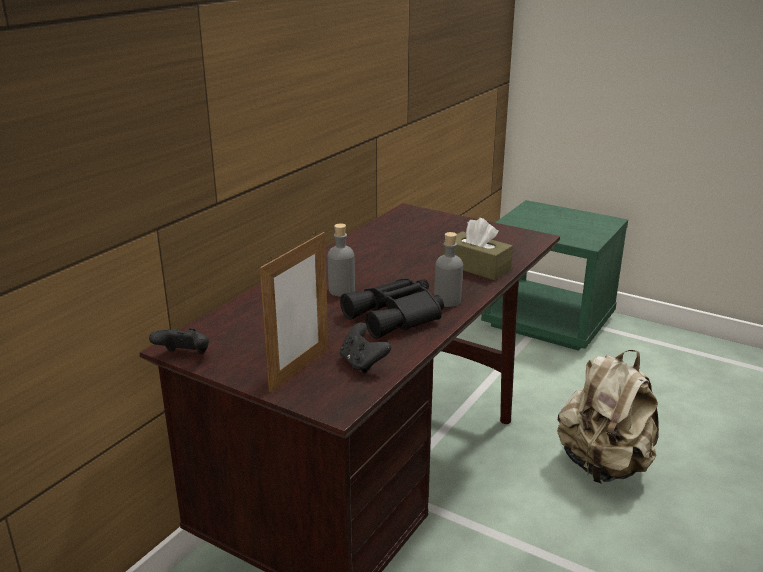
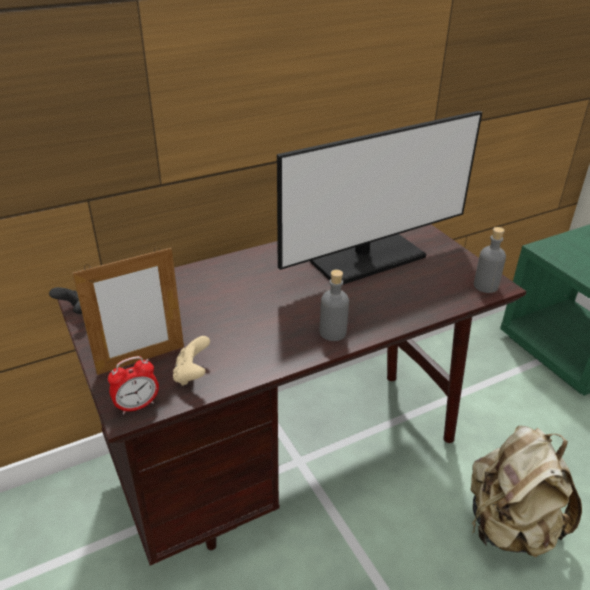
camera: 30 degrees right, 10 degrees up
(341, 290) = (256, 289): grey bottle -> grey bottle (485, 286)
(341, 400) = (137, 405): none -> alarm clock
(362, 363) = (192, 374): black game controller -> beige game controller
(396, 317) = (271, 334): black binoculars -> none
(414, 246) = (368, 259): none -> monitor
(476, 267) = (400, 302): brown tissue box -> none

